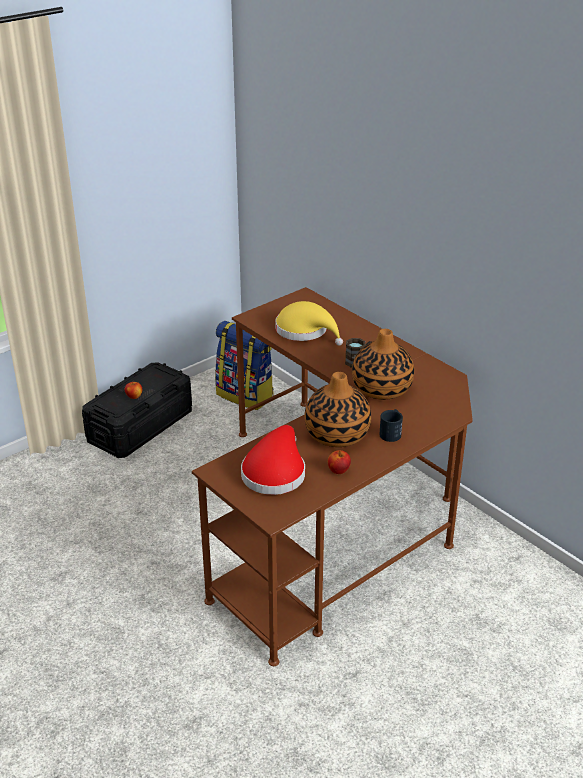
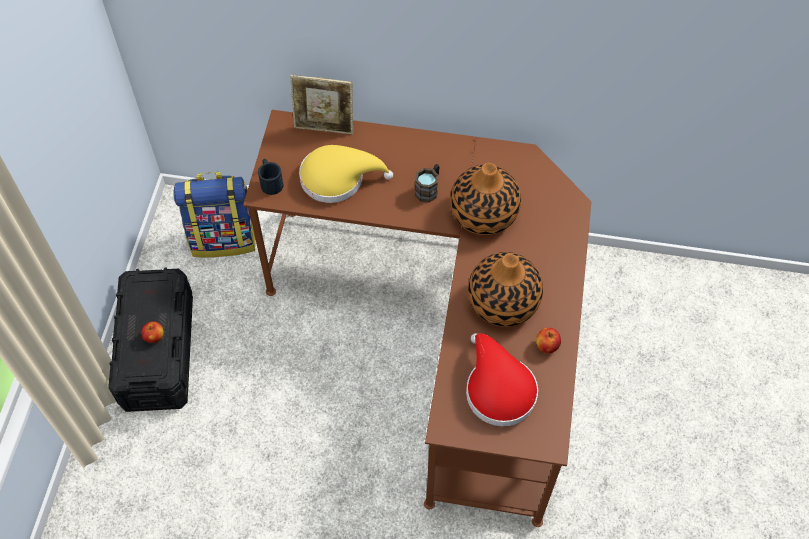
camera: 40 degrees left, 25 degrees up
(327, 307) = (324, 128): none -> picture frame
(391, 432) = (544, 265): black mug -> black mug (270, 181)

